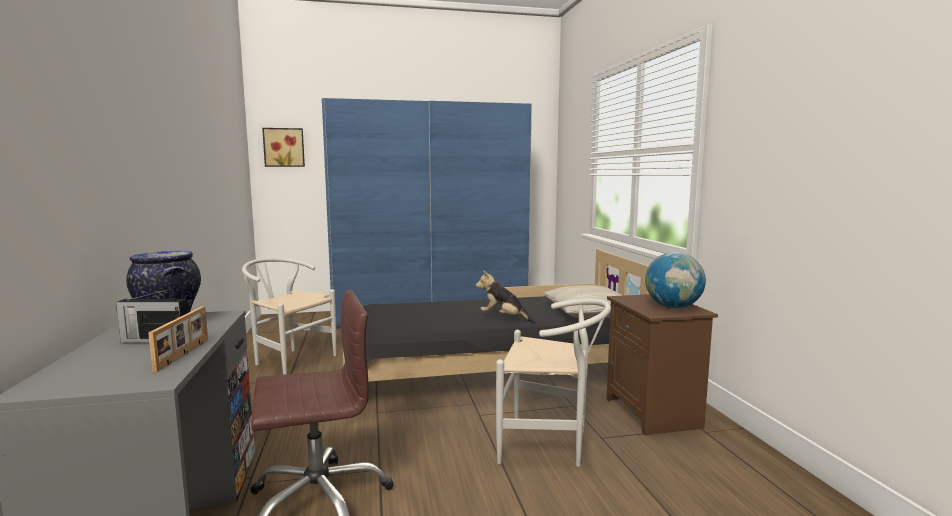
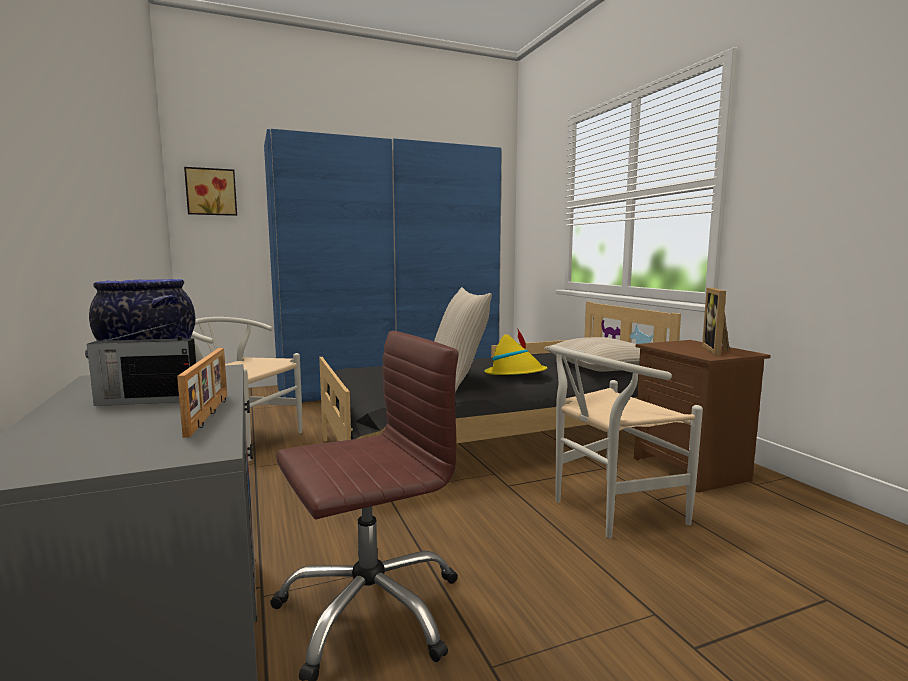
camera: 10 degrees left, 0 degrees up
(450, 320) = (458, 380): none -> beige pillow
(504, 318) = (515, 375): plush toy -> yellow hat
(551, 443) = (607, 510): white chair -> white chair turned 150 degrees clockwise
(673, 307) = (718, 350): globe -> picture frame

